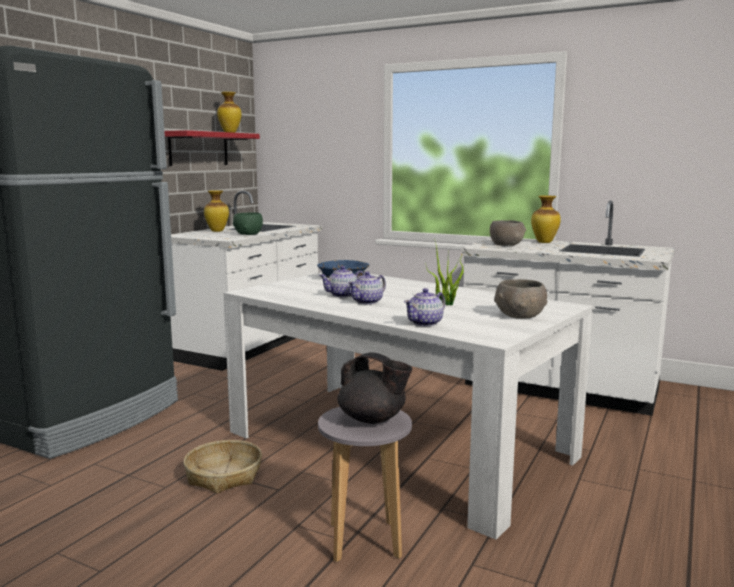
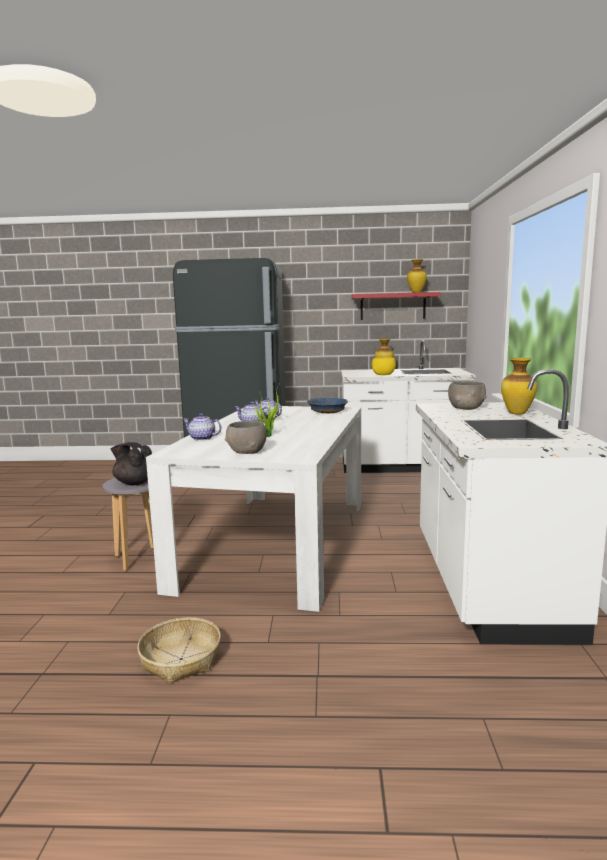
camera: 65 degrees right, 0 degrees up
(224, 475) = (195, 511): basket -> basket (181, 659)
(248, 234) = (383, 374): green bowl -> yellow bowl
(373, 419) = (135, 483): black teapot -> black teapot turned 120 degrees clockwise

